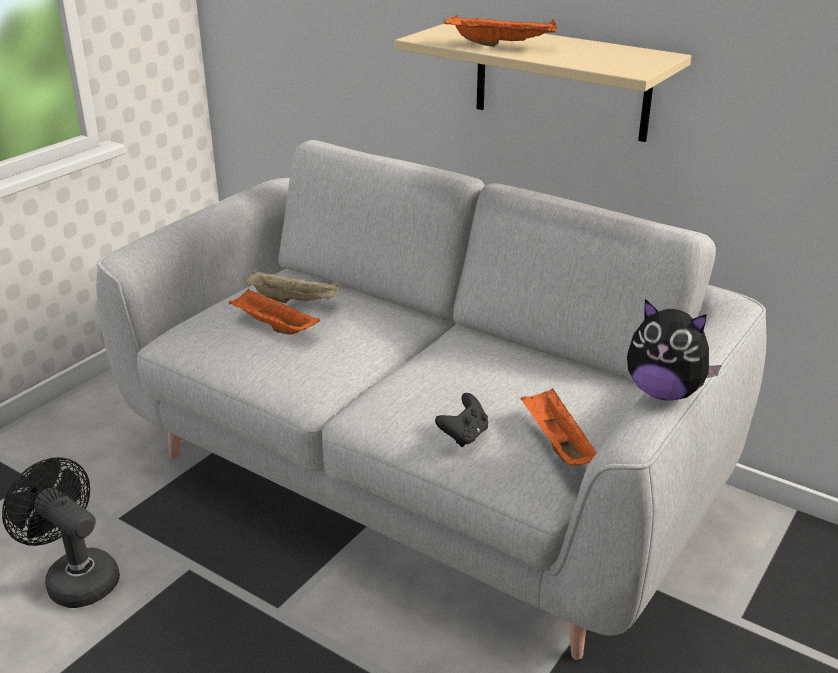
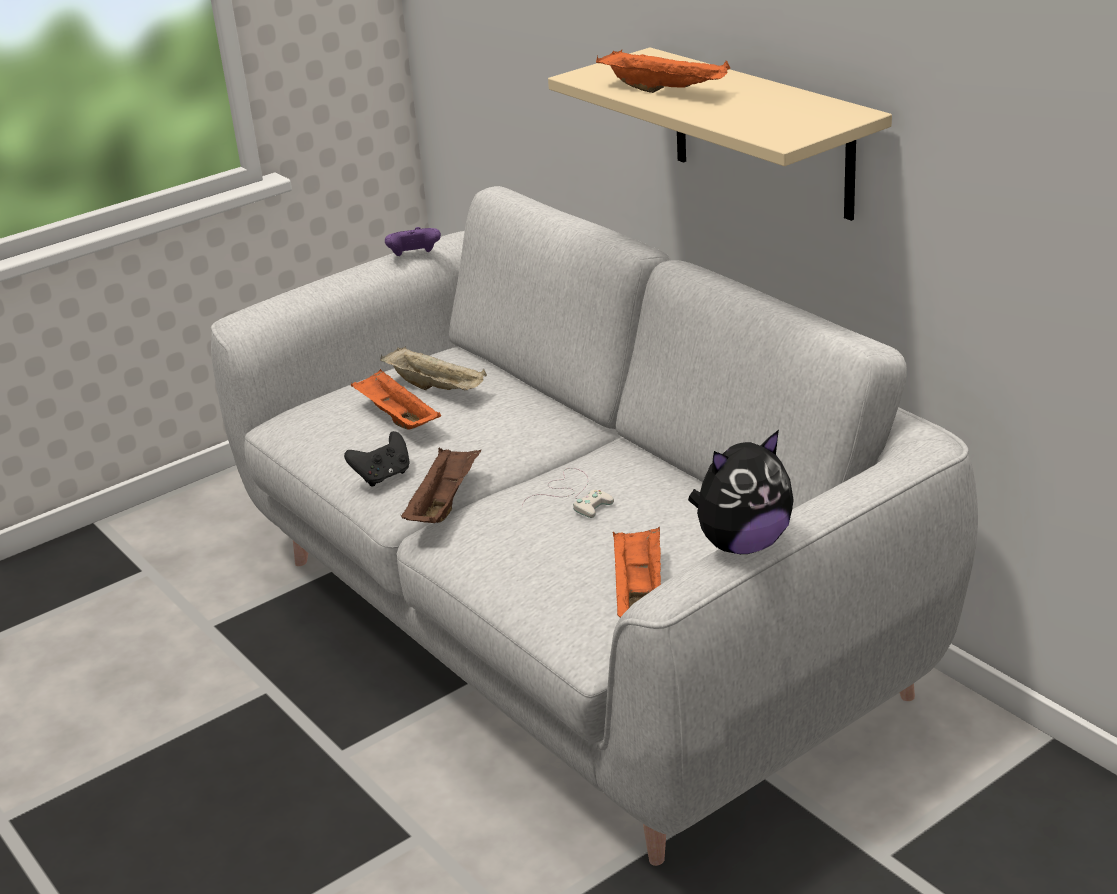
camera: 20 degrees right, 0 degrees up
(75, 578) = (146, 683): black fan -> none
(248, 199) = (414, 257): none -> purple game controller
(350, 390) = (443, 504): none -> brown tray
(455, 372) = (572, 495): none -> white game controller
(464, 435) = (537, 571): black game controller -> black game controller (383, 476)
(664, 392) = (742, 544): plush toy -> plush toy turned 75 degrees counterclockwise

